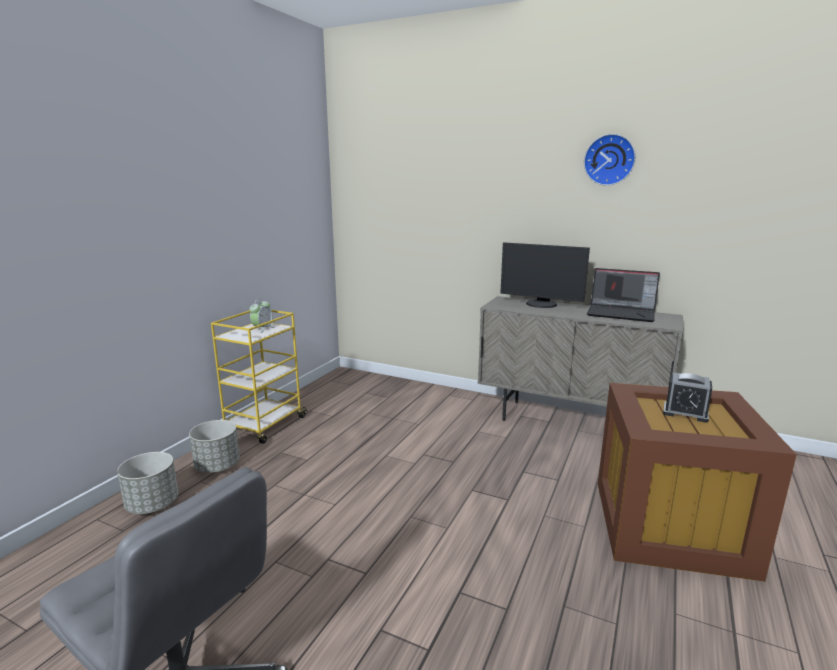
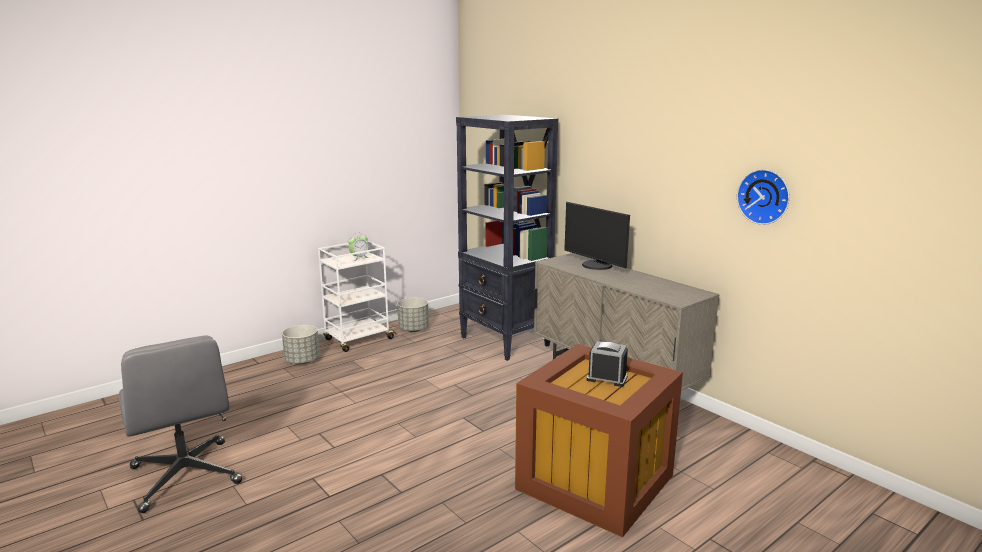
camera: 25 degrees right, 0 degrees up
(152, 505) = (245, 376): grey planter -> grey planter (413, 329)
(265, 426) = (358, 339): yellow cart -> white cart
(424, 398) = (505, 342): none -> black bookcase
(609, 160) = (661, 129): wall clock -> wall clock (764, 196)
(622, 313) = (657, 284): laptop -> none
(685, 413) = (607, 378): alarm clock -> alarm clock turned 150 degrees clockwise

